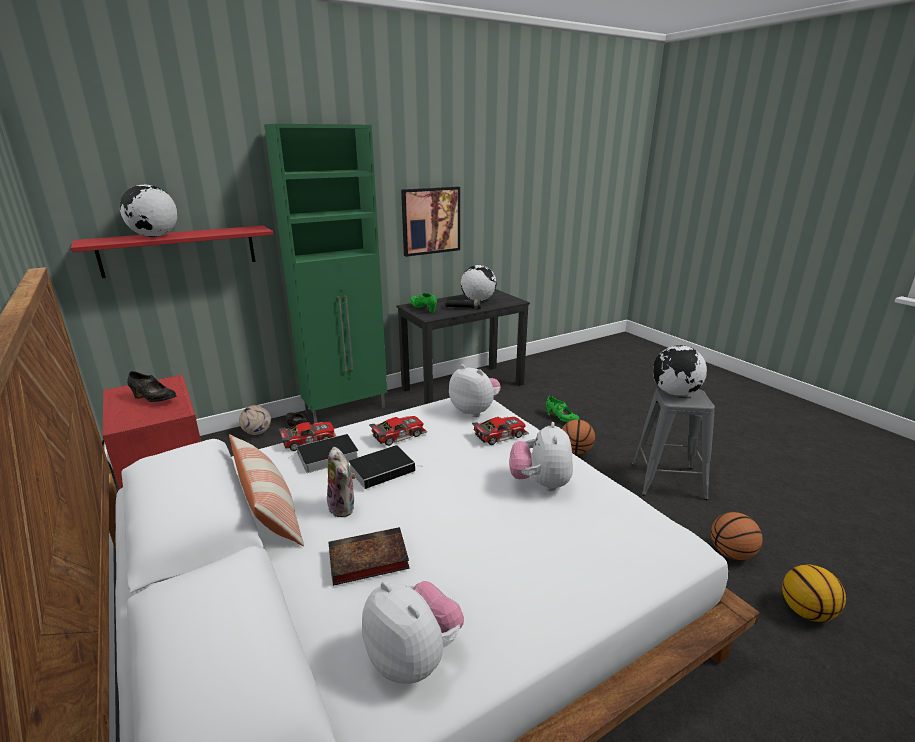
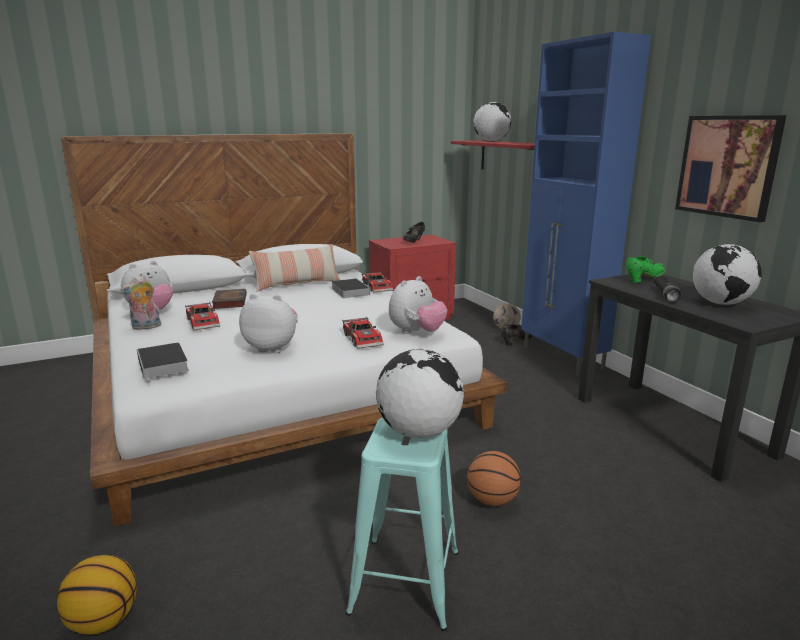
camera: 95 degrees right, 5 degrees down
(344, 507) = (286, 297): plush toy -> plush toy (145, 327)
(347, 410) = (562, 358): green cabinet -> blue cabinet
(383, 469) = (323, 303): book -> book (163, 365)
(398, 434) = (375, 307): toy car -> toy car (204, 322)
(561, 419) = (596, 504): green shoe -> none
(668, 481) = (405, 581): grey stool -> turquoise stool
(731, 553) = (228, 590): basketball -> none

